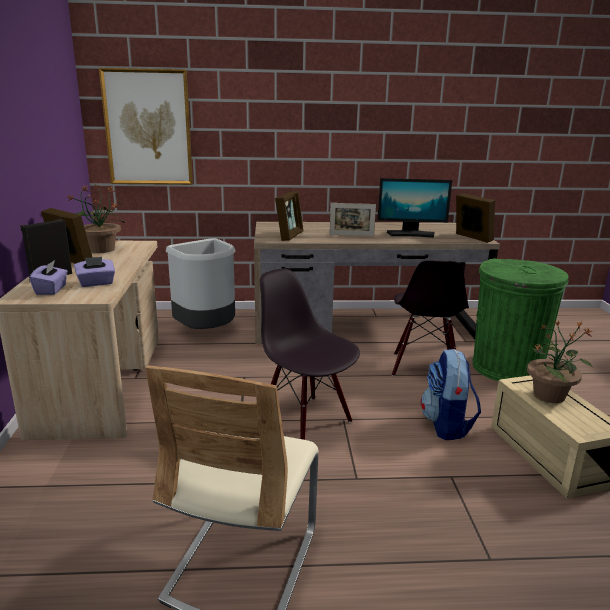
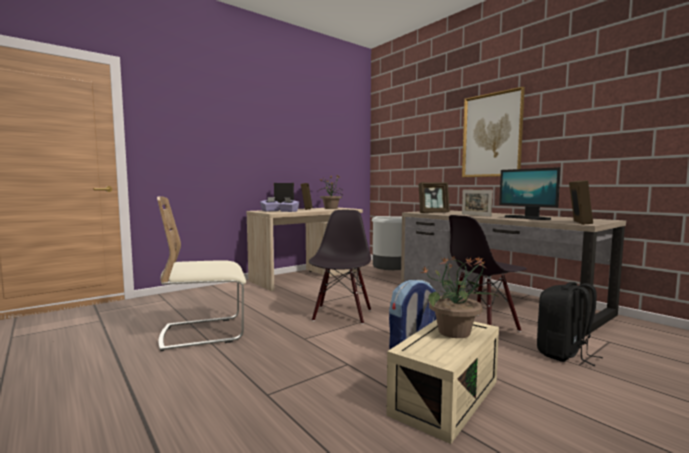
camera: 55 degrees right, 15 degrees down
(148, 128) = (394, 153): picture -> picture (492, 135)
(507, 368) = (564, 354): green trash can -> black backpack

